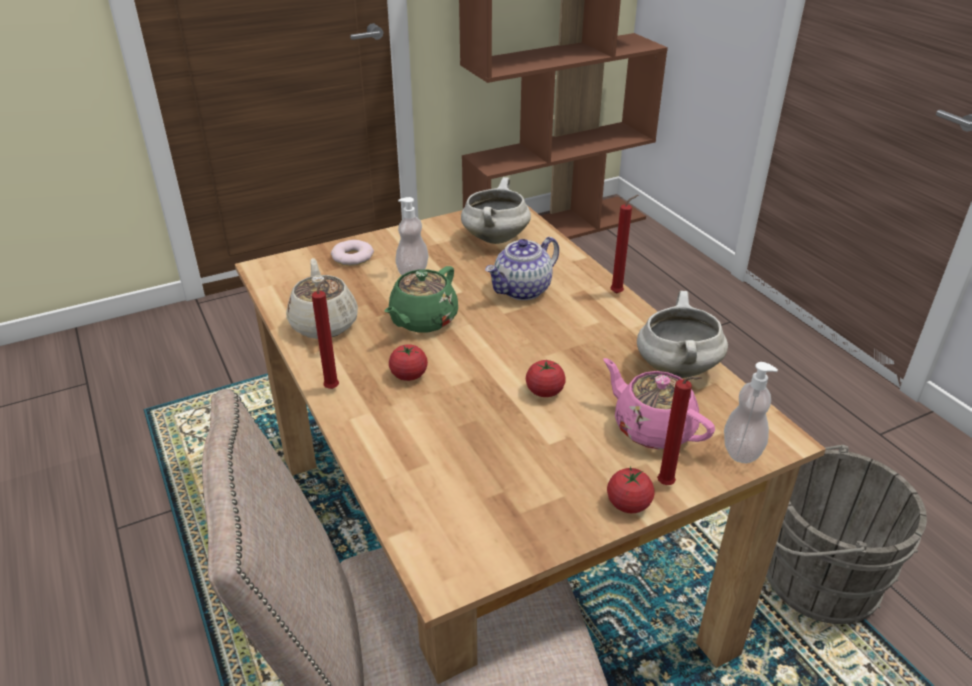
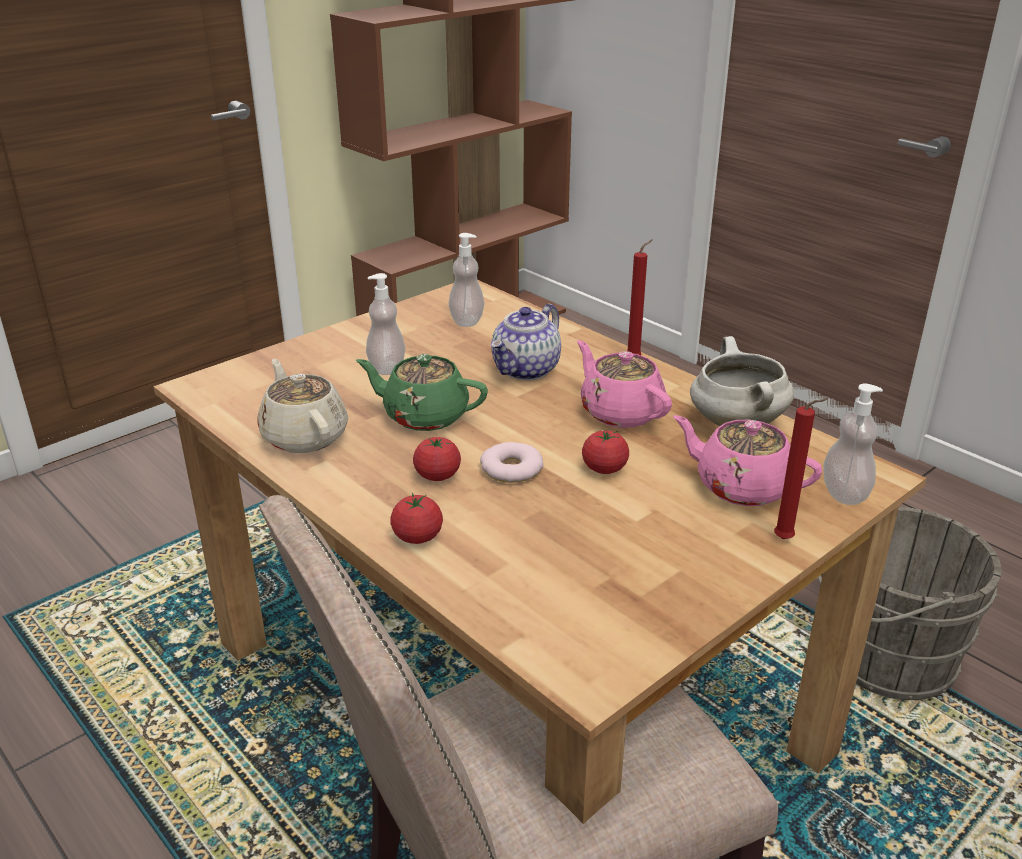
camera: 15 degrees left, 5 degrees down
(334, 387) = (351, 502): red candle -> none
(352, 257) = (303, 361): donut -> donut (511, 469)
(422, 320) = (424, 416): green teapot -> green teapot turned 90 degrees clockwise
(495, 238) = (466, 321): white cooking pot -> soap dispenser
(582, 341) = (620, 412): none -> pink teapot
(628, 504) = (754, 565): tomato -> tomato (417, 536)

